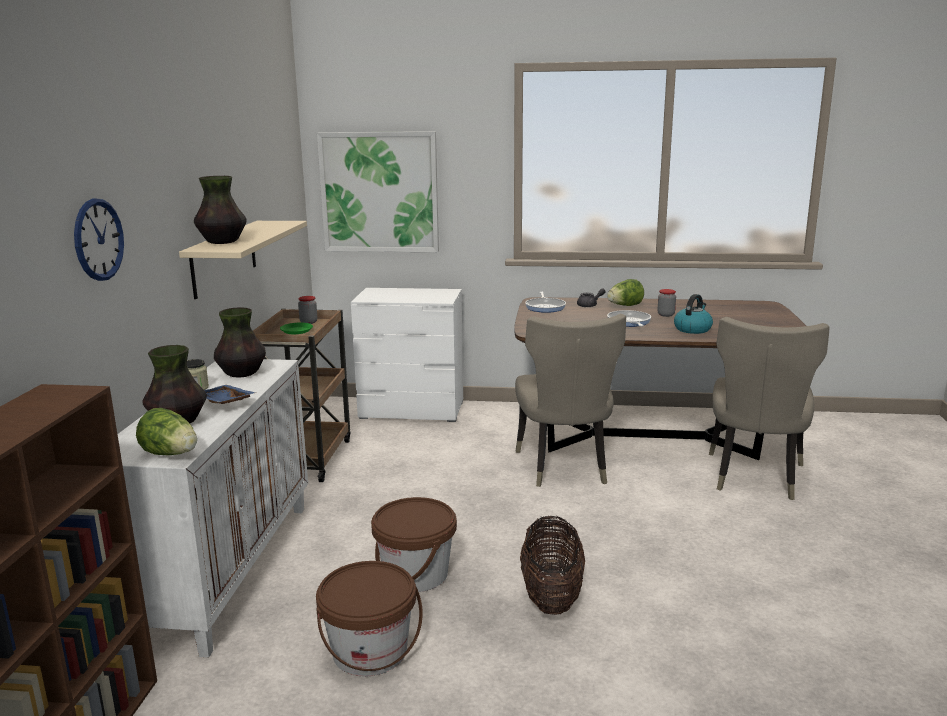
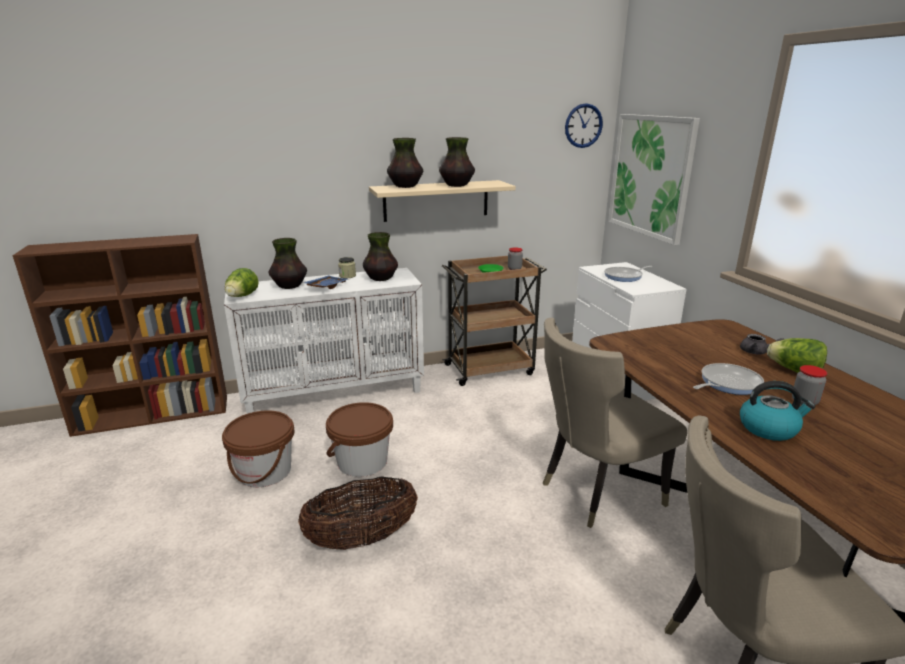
camera: 65 degrees right, 5 degrees up
(98, 239) = (272, 165): wall clock -> wall clock (583, 125)
(261, 231) = (456, 185): none -> vase
(545, 307) = (707, 333): frying pan -> frying pan (625, 276)

